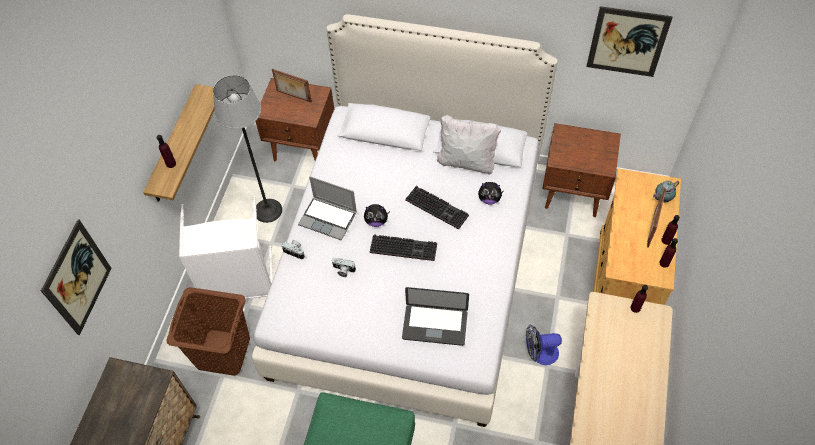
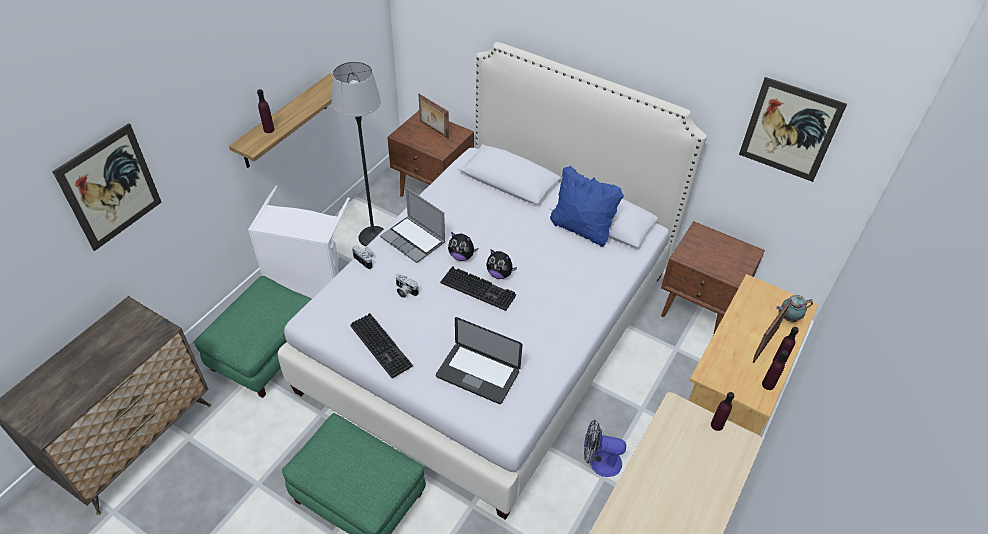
camera: 15 degrees right, 10 degrees down
(223, 351) = (265, 351): brown laundry basket -> green ottoman
(438, 207) = (533, 262): keyboard -> keyboard (383, 346)
(466, 162) = (581, 229): white pillow -> blue pillow
(489, 199) = (591, 270): plush toy -> plush toy (499, 274)

